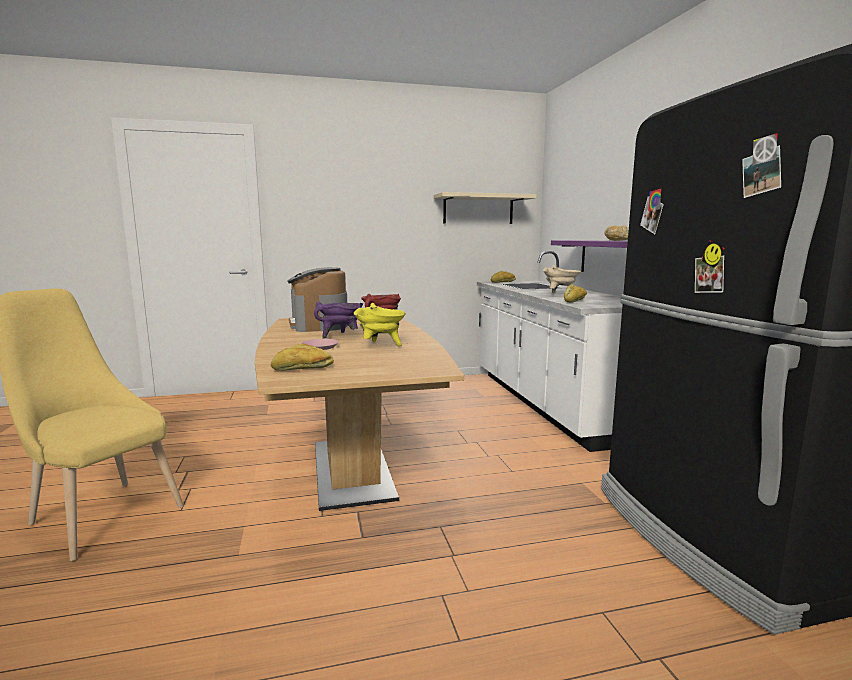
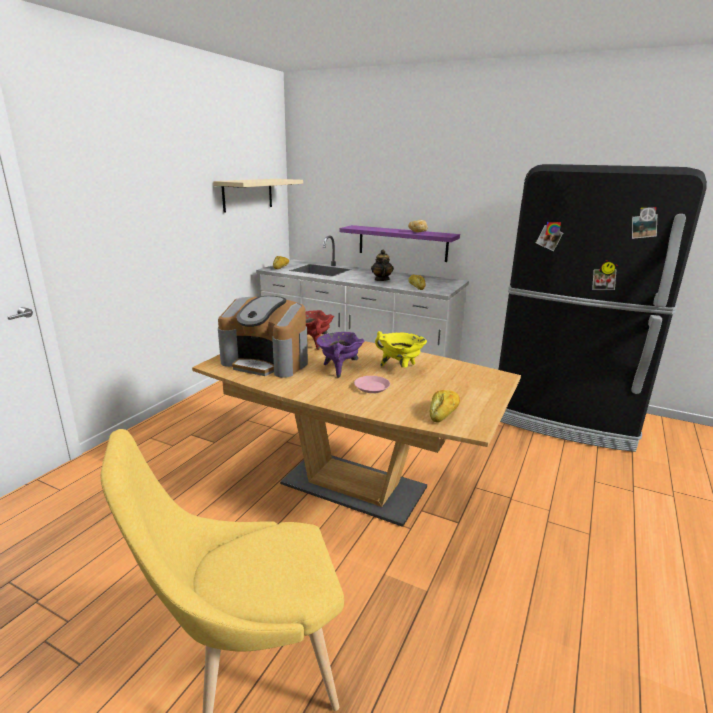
camera: 50 degrees left, 10 degrees up
(560, 294) = (381, 279): beige cooking pot -> teapot

